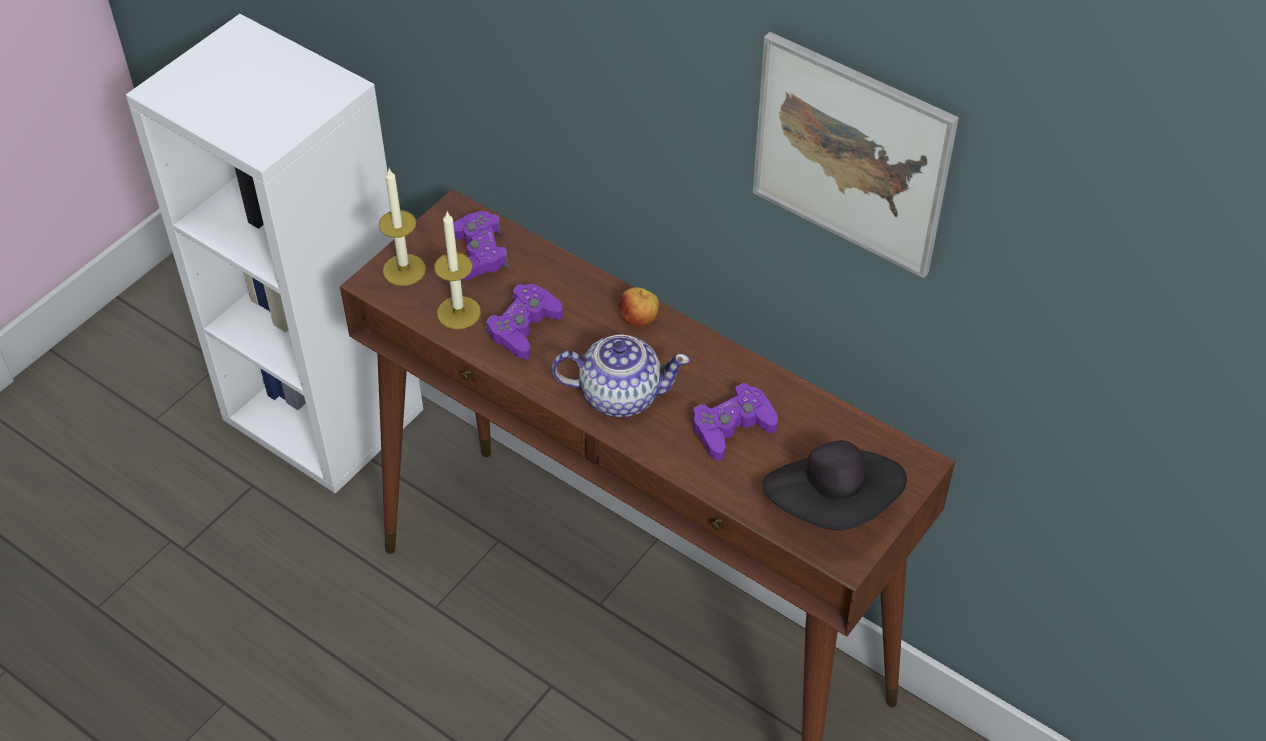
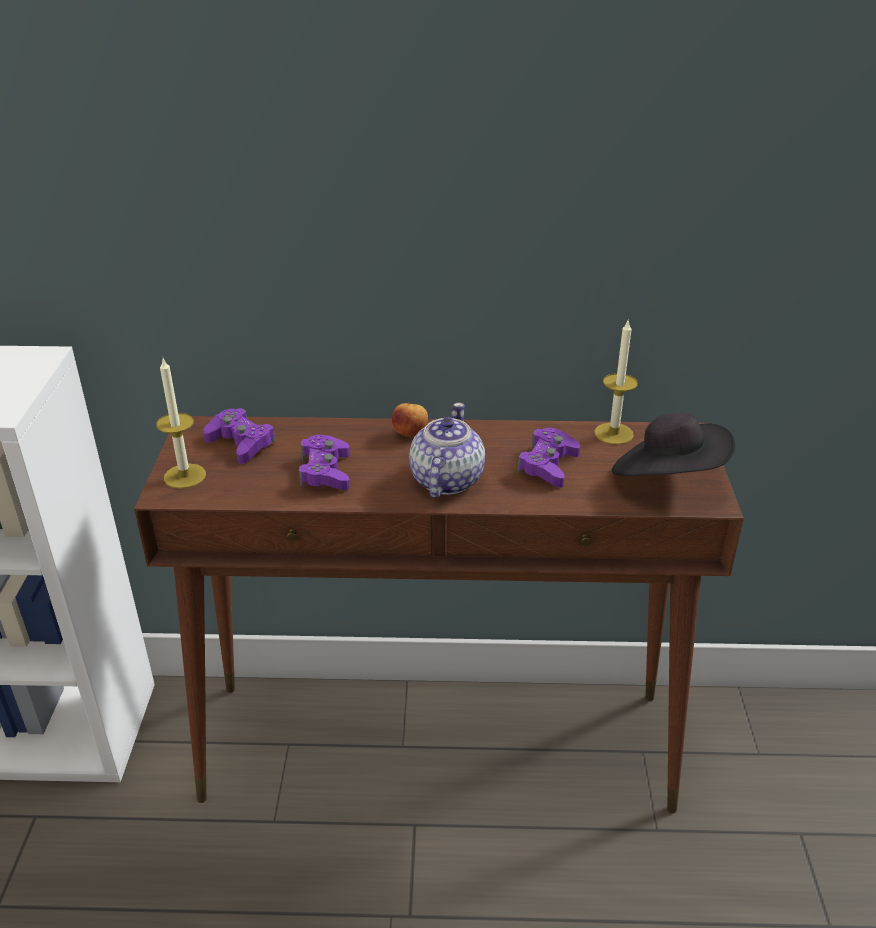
camera: 35 degrees left, 15 degrees down
(458, 312) = (261, 484): candle -> candle (613, 433)
(619, 395) = (445, 480): teapot -> teapot turned 45 degrees counterclockwise
(851, 154) = (585, 174): picture -> none

